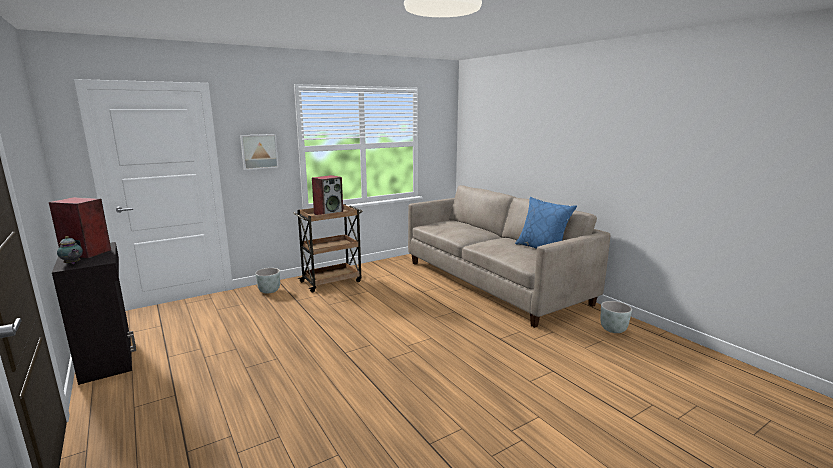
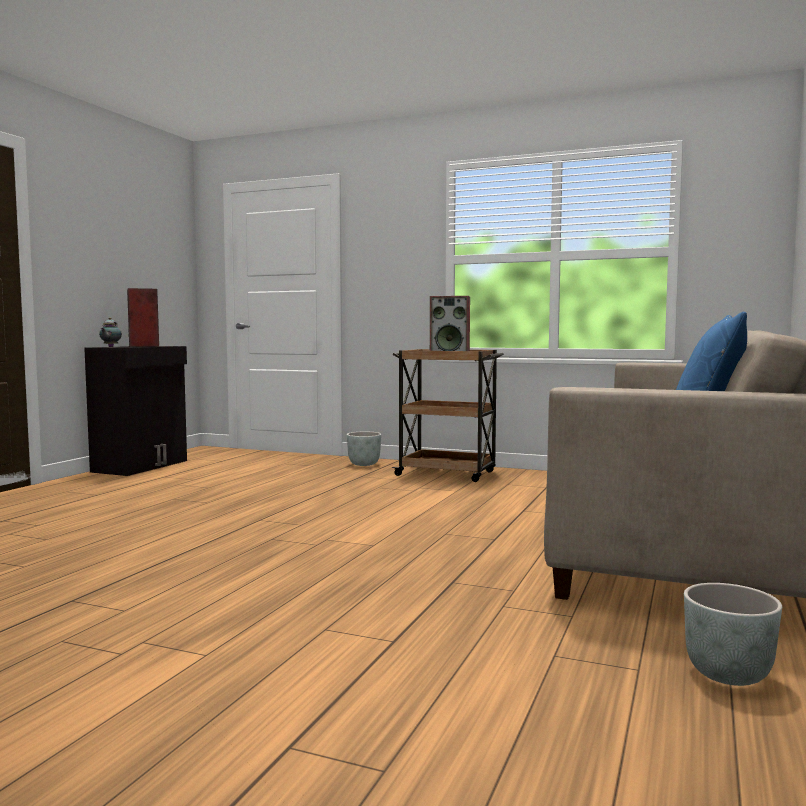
camera: 55 degrees right, 10 degrees down
(259, 151) = (390, 262): picture -> none

